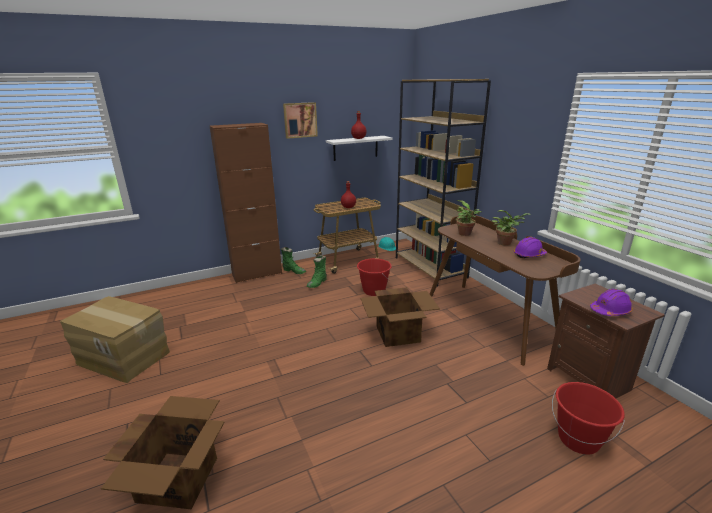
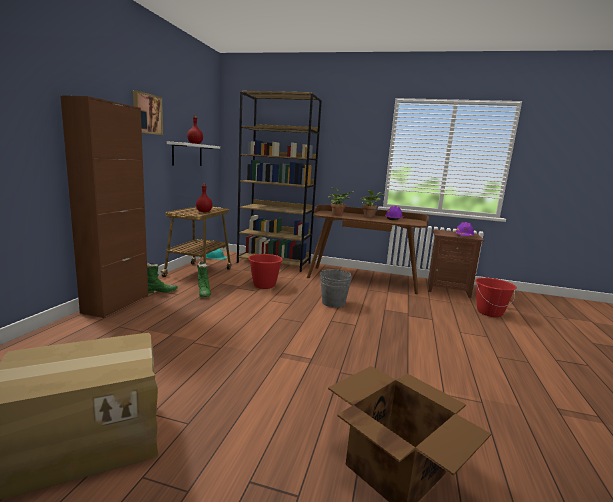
camera: 50 degrees left, 10 degrees down
(398, 334) = (333, 303): cardboard box -> grey bucket

